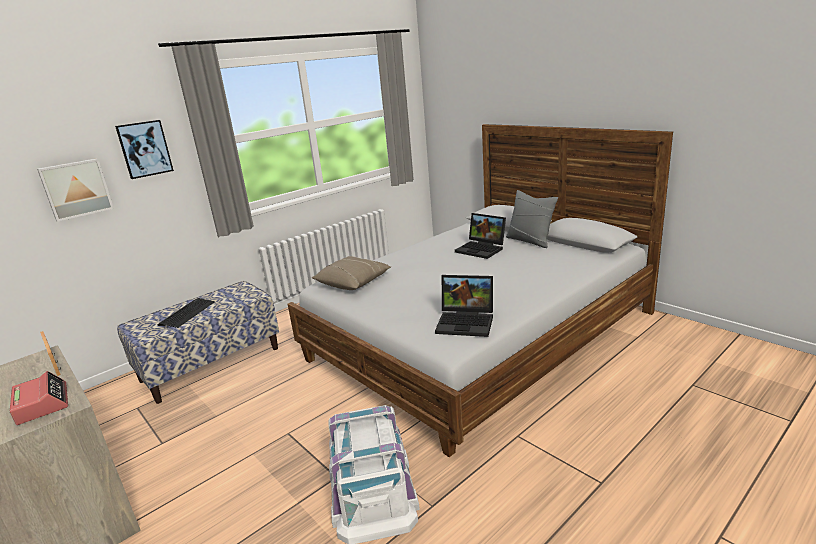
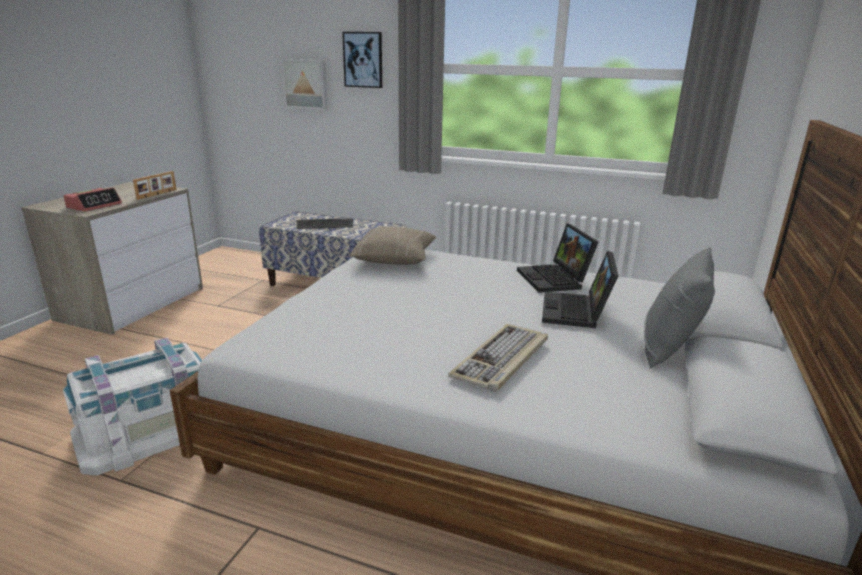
camera: 60 degrees right, 0 degrees up
(467, 322) = (307, 344): laptop -> laptop (555, 279)
(521, 274) = (502, 360): none -> keyboard

